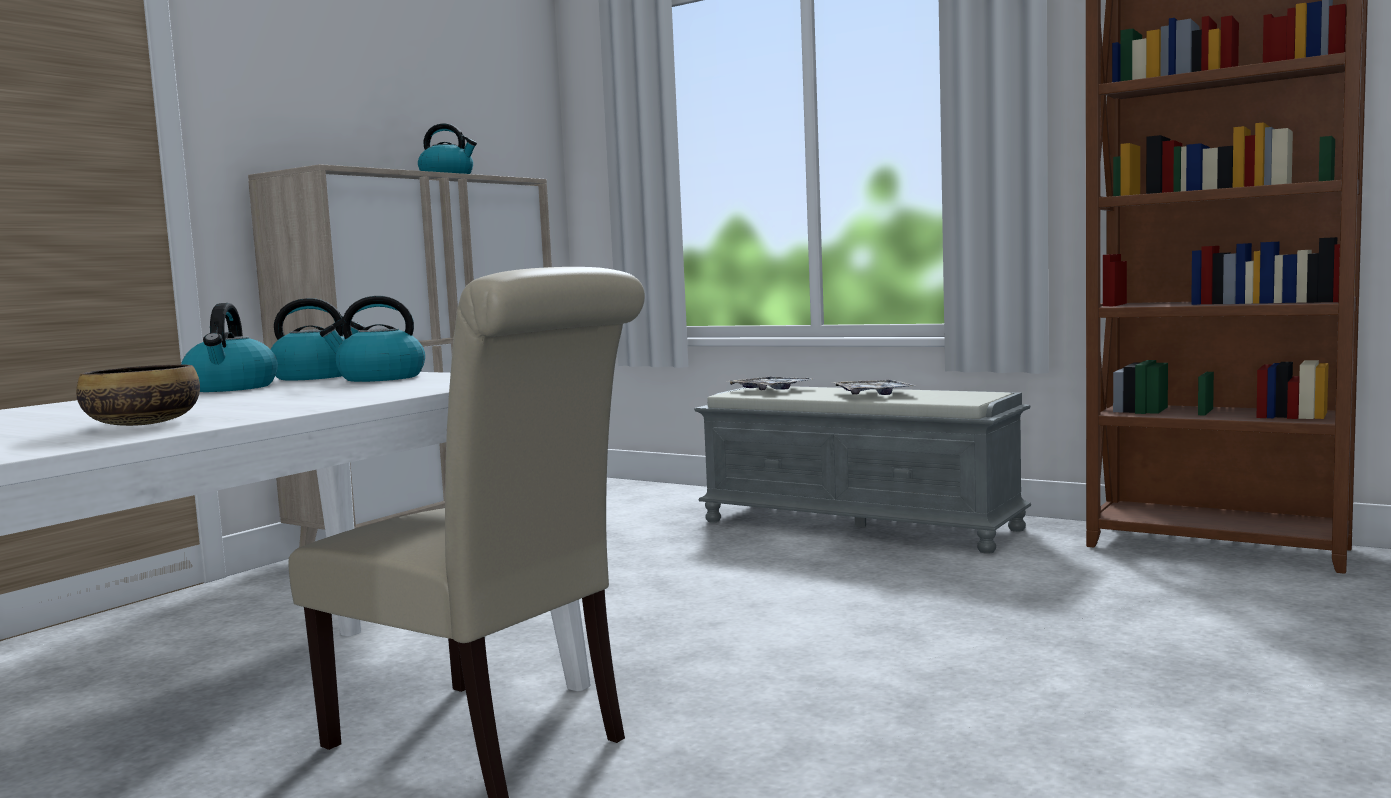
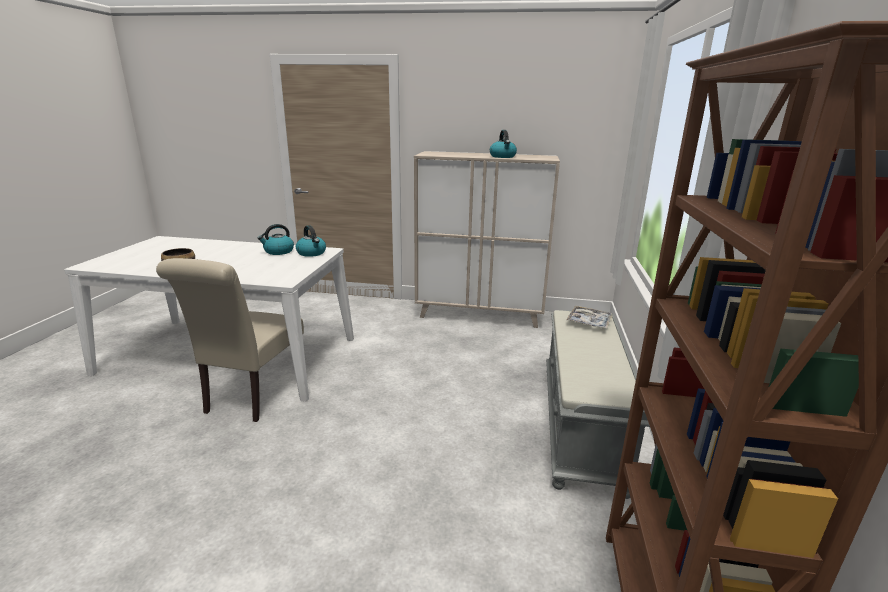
camera: 65 degrees right, 15 degrees up
(380, 378) = (298, 263): kettle -> none
(872, 394) = (590, 356): tray -> none

